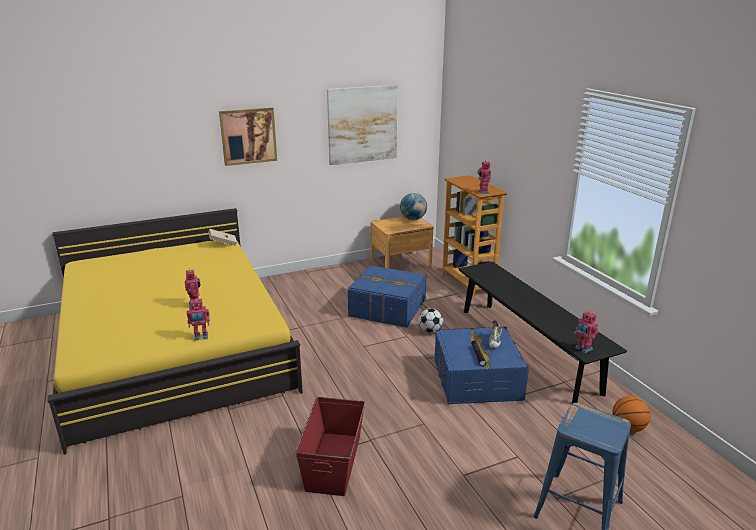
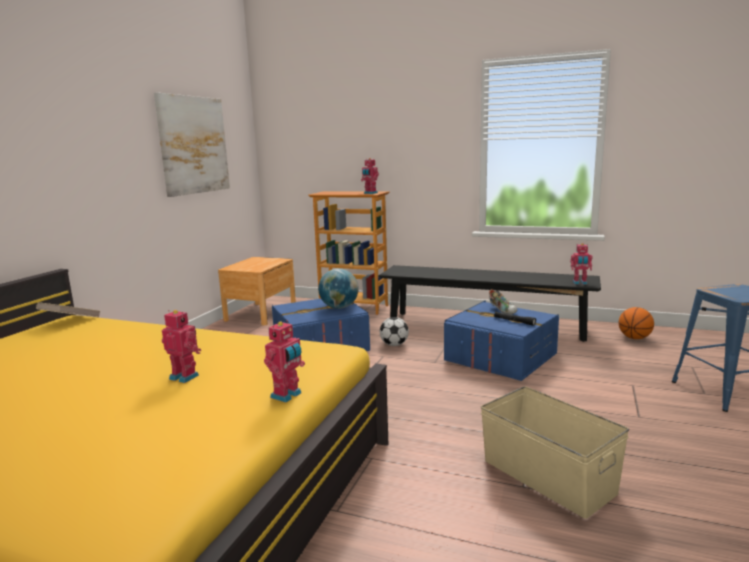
camera: 45 degrees left, 10 degrees down
(248, 136) = (66, 151): picture -> none
(334, 462) = (547, 475): red storage box -> beige storage box
(413, 219) = (260, 259): globe -> globe (339, 307)

